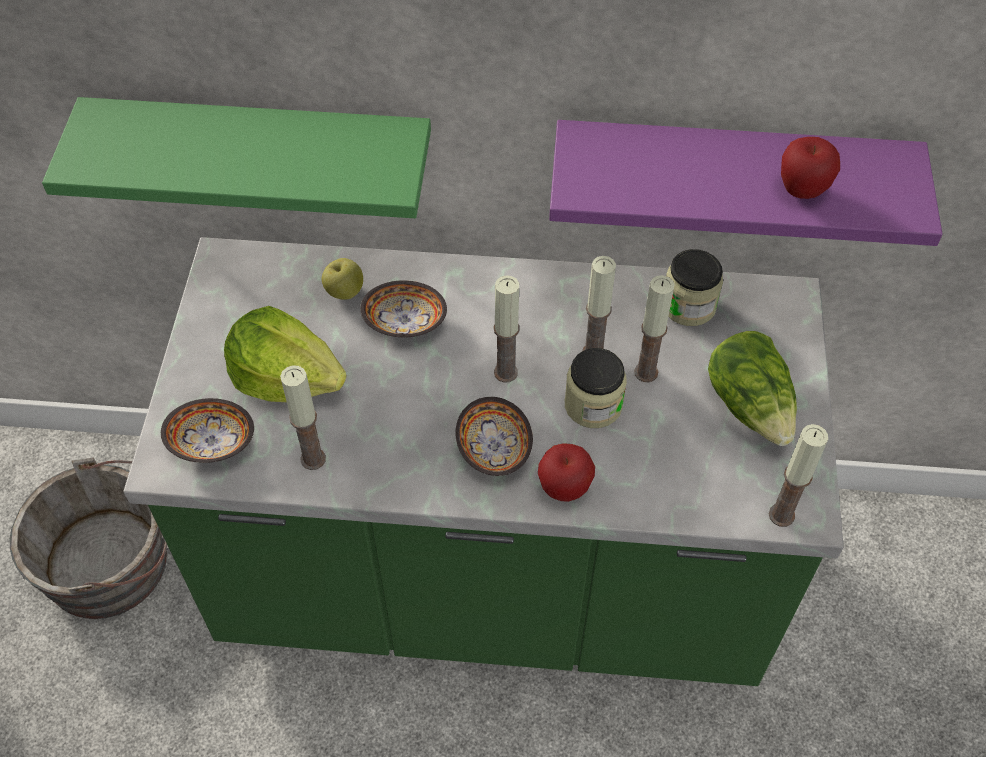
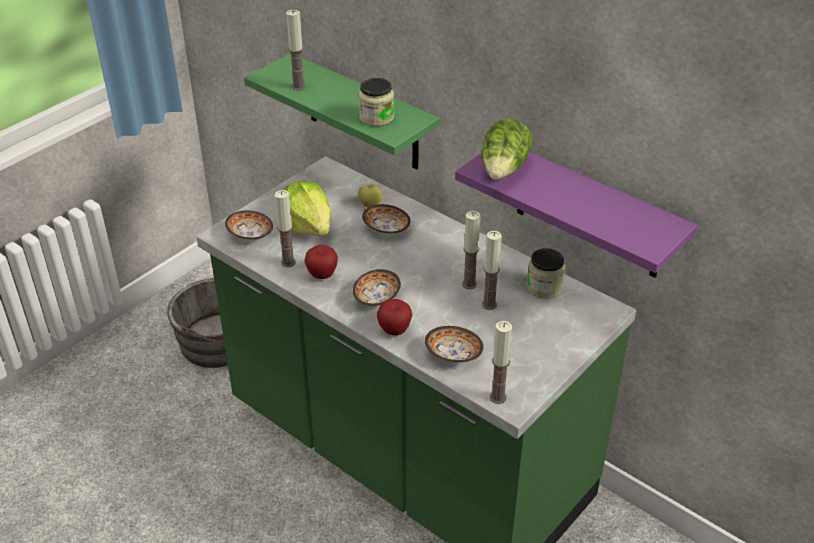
camera: 35 degrees right, 15 degrees down
(506, 372) = (415, 271): candle -> candle (298, 86)
(593, 405) = (446, 305): jar -> jar (376, 117)
(670, 481) = (452, 354): none -> bowl
(751, 405) = (532, 344): lettuce -> lettuce (504, 170)
(802, 190) = (597, 215): apple -> apple (322, 275)

